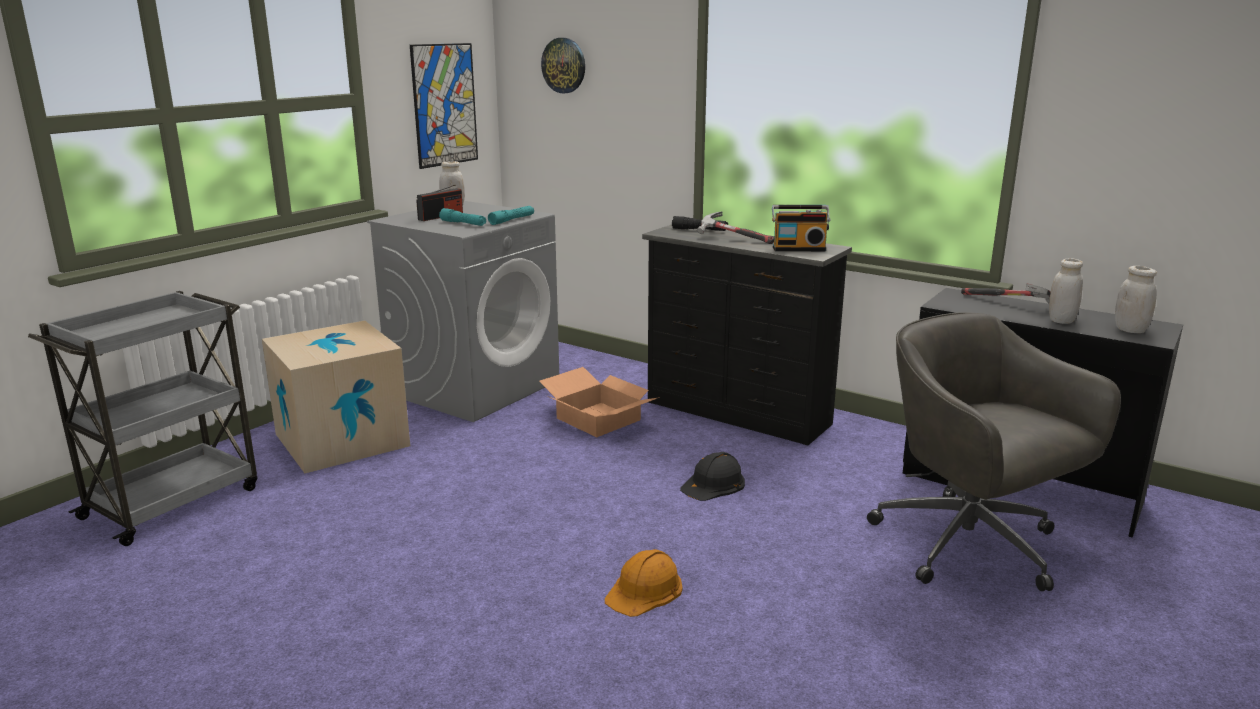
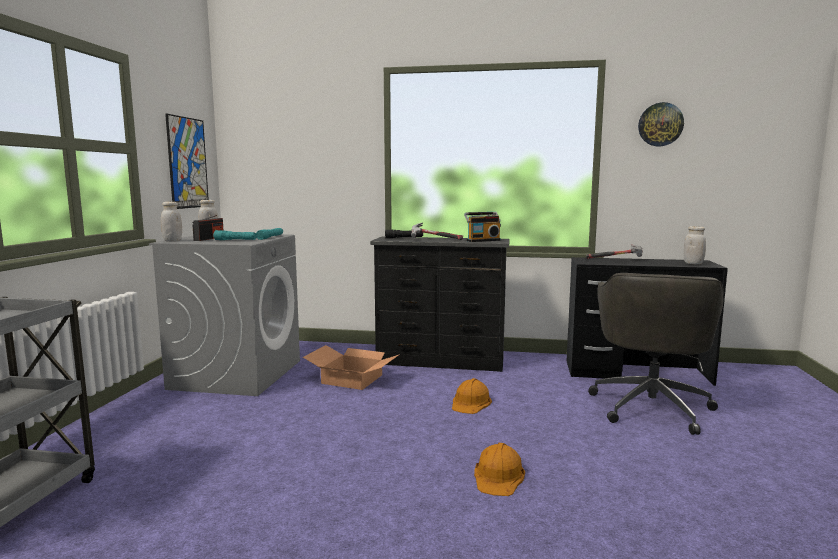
camera: 25 degrees left, 10 degrees down
(342, 440) = (150, 427): cardboard box -> none
(564, 65) = (277, 137): wall clock -> wall clock (660, 124)
(714, 484) = (471, 403): black hard hat -> orange hard hat
(971, 546) = (651, 406): grey office chair -> grey office chair turned 105 degrees counterclockwise
(1061, 320) = (655, 263): white jar -> white jar (172, 241)

